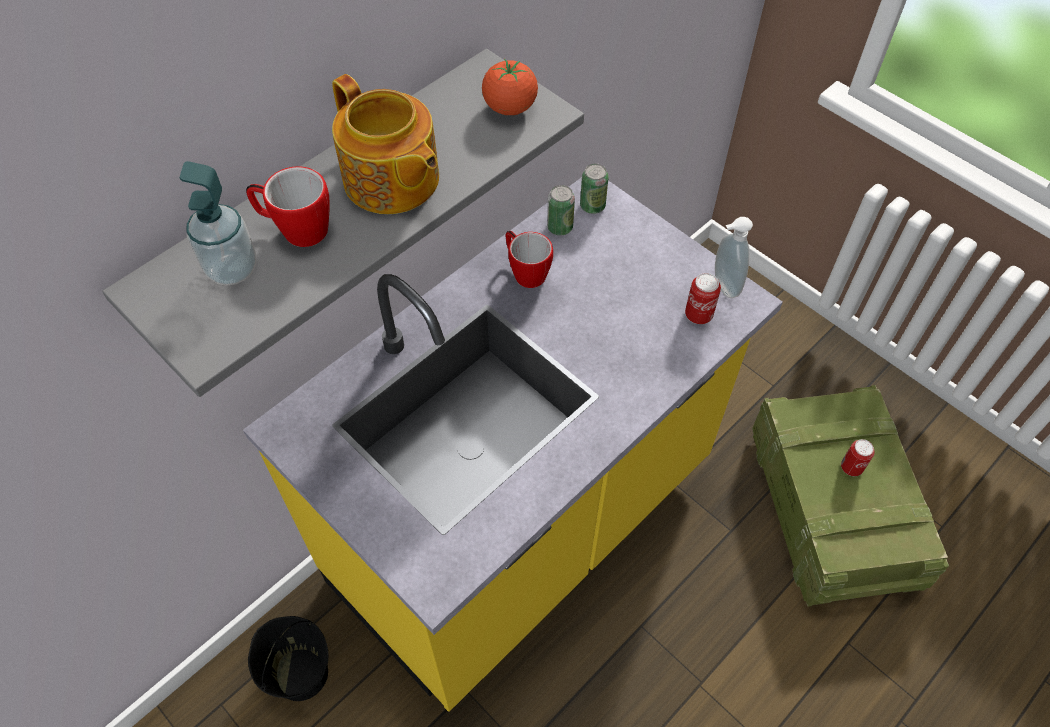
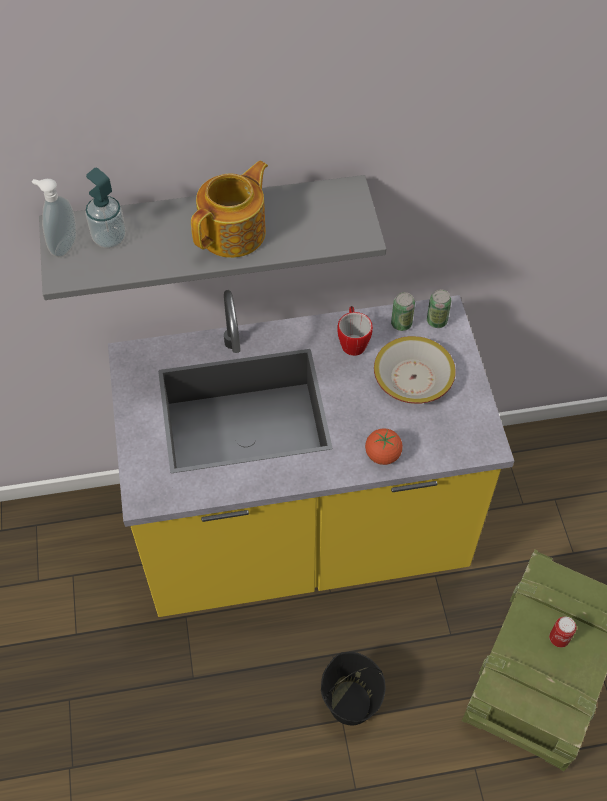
camera: 35 degrees right, 0 degrees up
(296, 229) = (160, 234): mug -> none
(300, 674) = (94, 538): black bucket -> black bucket (350, 702)
(391, 181) = (234, 232): teapot -> teapot turned 135 degrees counterclockwise
(510, 108) = (343, 222): tomato -> tomato (382, 455)
(618, 275) = (413, 378): none -> bowl
(698, 315) = (445, 435): can -> none
(723, 286) = (480, 426): soap dispenser -> soap dispenser (63, 245)

